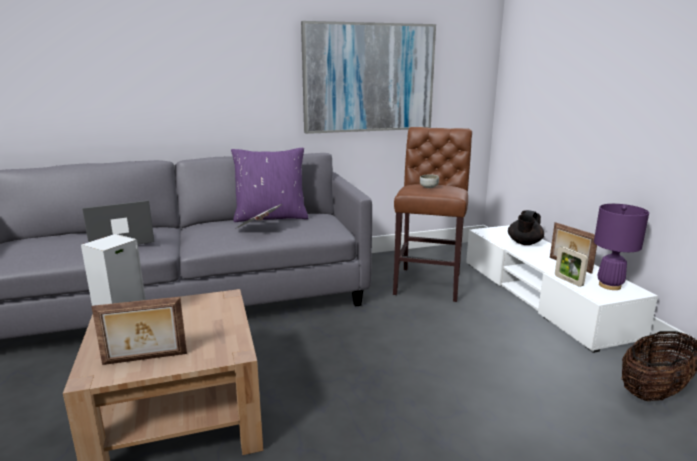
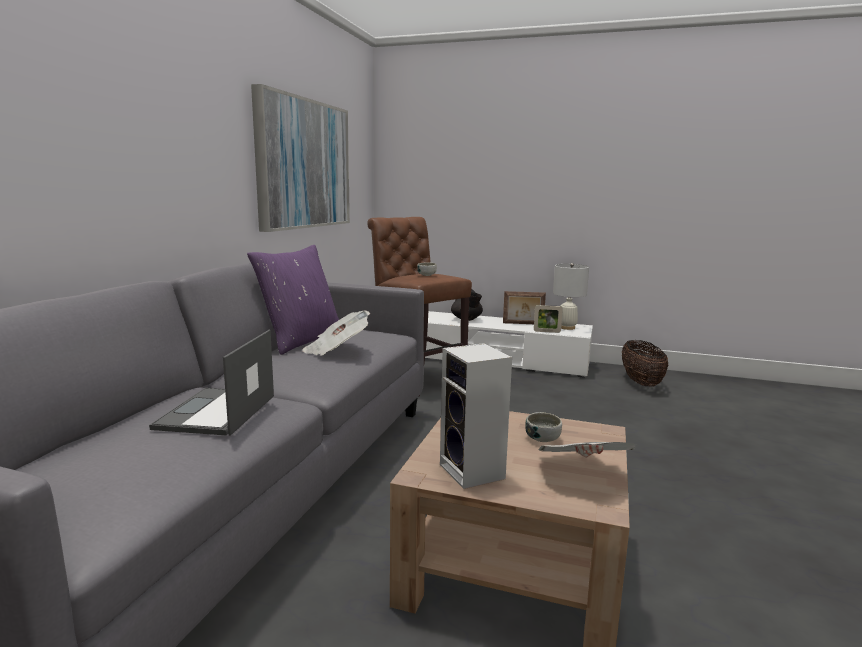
camera: 55 degrees left, 5 degrees down
(145, 359) = (582, 472): picture frame -> newspaper
(197, 333) = (542, 439): none -> bowl
(610, 286) = (567, 327): purple table lamp -> white table lamp

